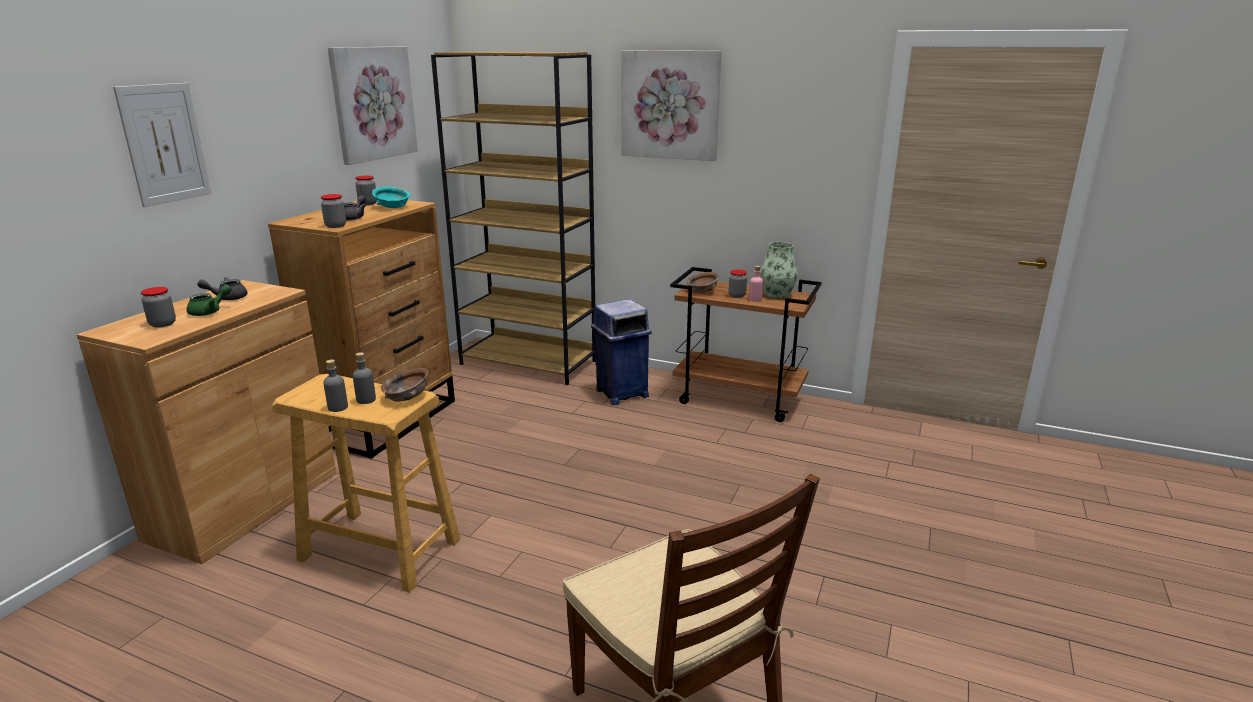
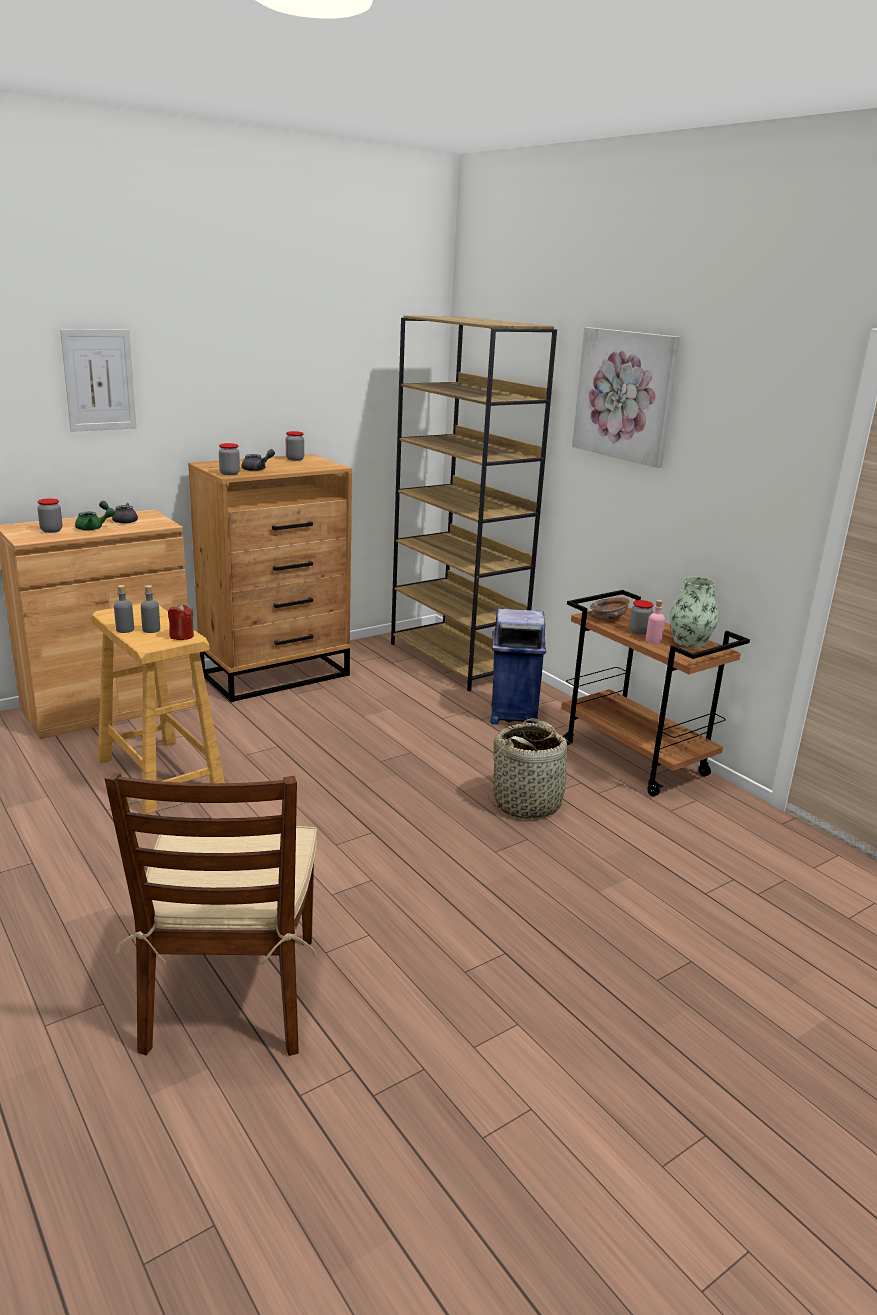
camera: 30 degrees right, 0 degrees up
(373, 103) = (332, 362): picture -> none
(392, 207) = (307, 465): turquoise bowl -> none
(407, 397) = (181, 636): brown bowl -> red candle
(709, 457) = (527, 803): none -> basket

